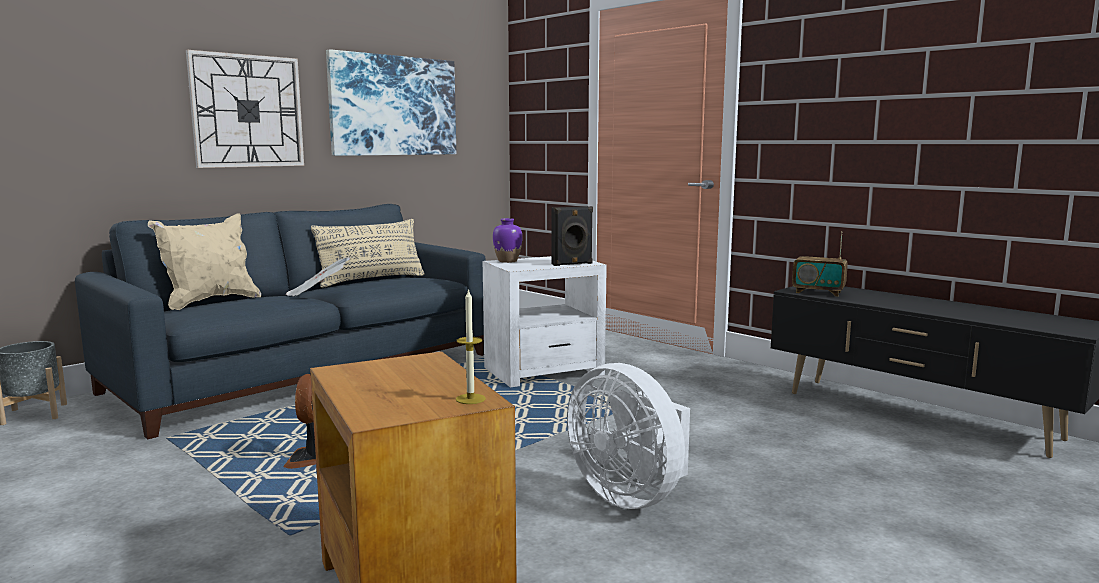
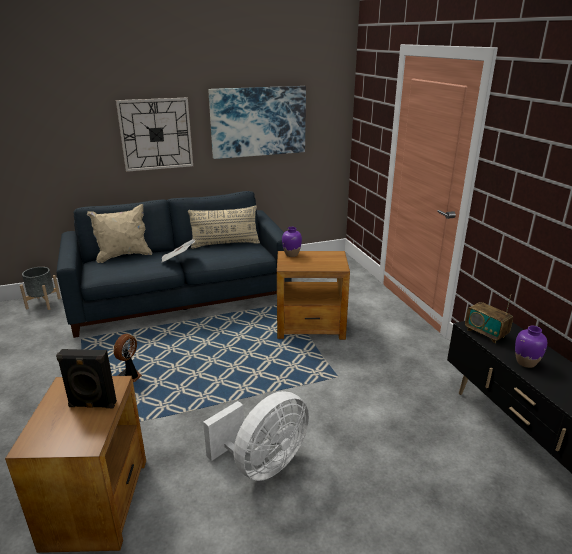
camera: 25 degrees right, 15 degrees up
(470, 399) = (86, 440): candle -> none
(544, 371) = (311, 326): white side table -> brown side table
(572, 264) = (327, 267): black speaker -> black speaker (92, 405)
(630, 495) = (263, 464): white fan -> white fan turned 120 degrees counterclockwise
(888, 302) = (526, 362): none -> purple vase

